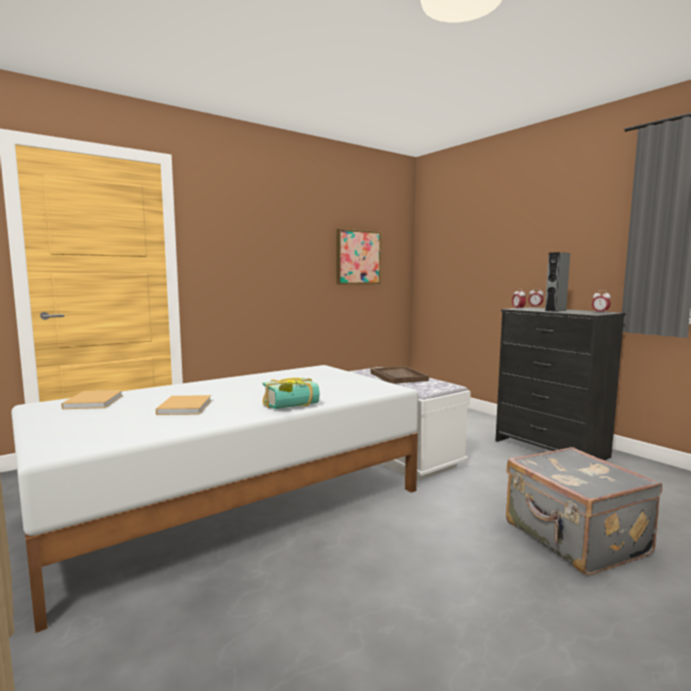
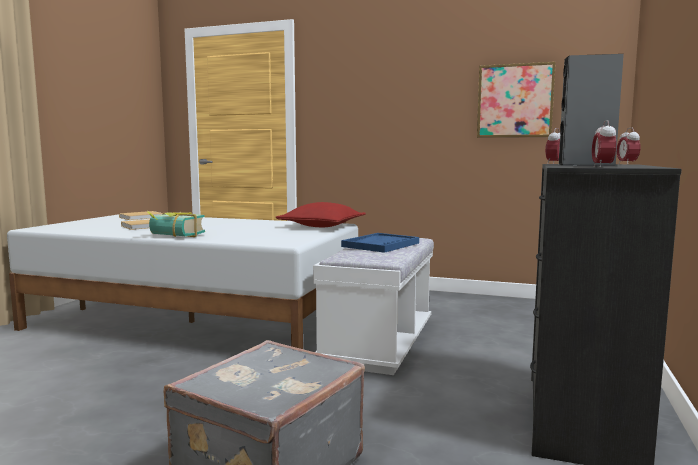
camera: 55 degrees right, 0 degrees up
(323, 371) = (322, 226): none -> red pillow
(398, 377) = (381, 245): brown tray -> blue tray

